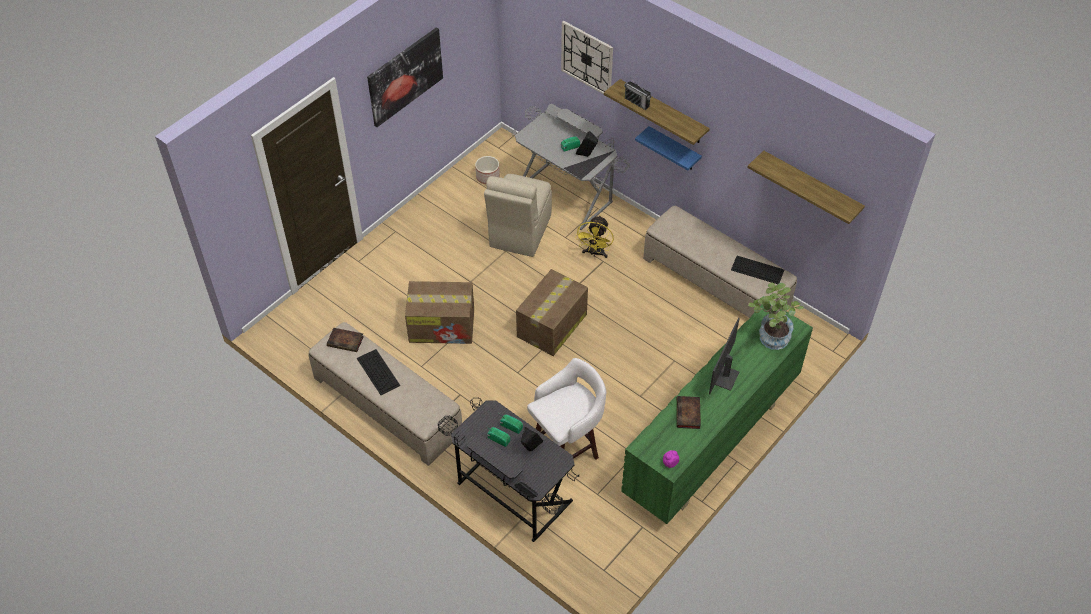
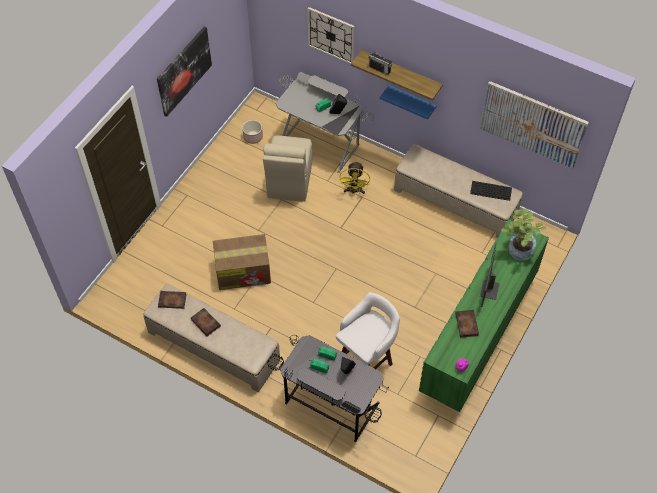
camera: 10 degrees left, 5 degrees up
(377, 371) = (205, 322): keyboard -> book
(551, 326) = (332, 259): cardboard box -> none
(811, 186) = (532, 124): shelf -> picture

